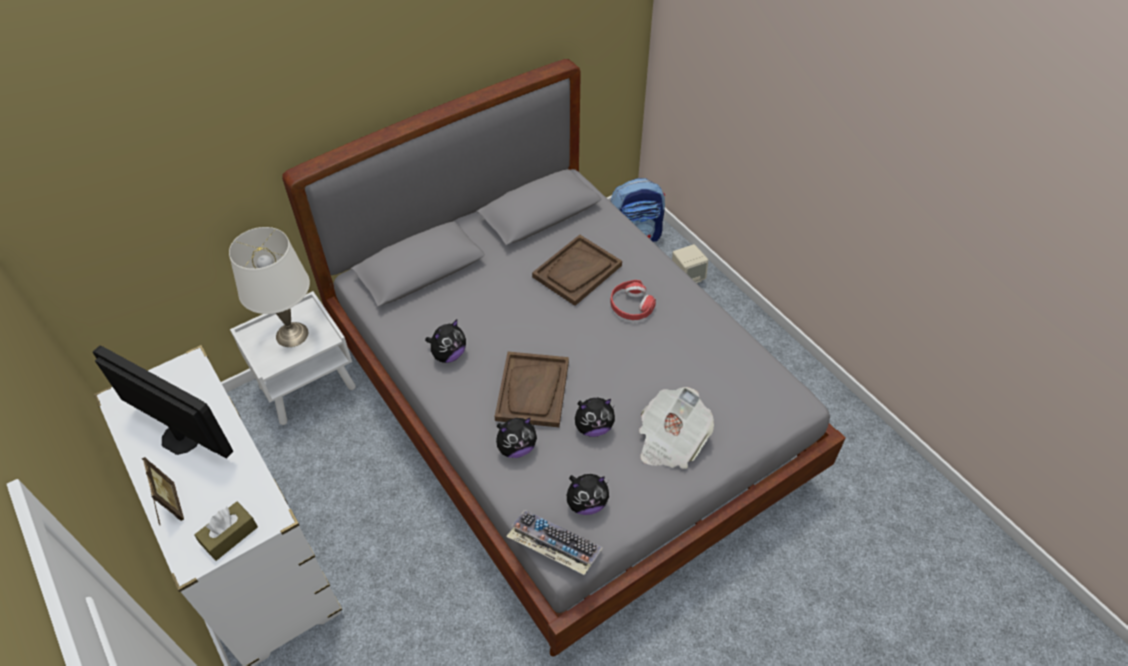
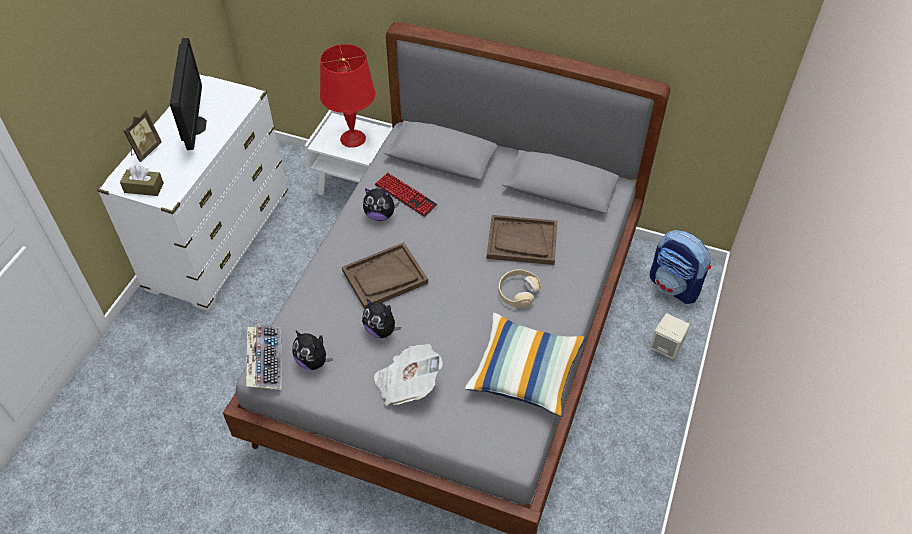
camera: 55 degrees right, 0 degrees up
(291, 335) = (352, 138): white table lamp -> red table lamp
(442, 322) = (405, 195): none -> keyboard
(516, 448) = (330, 296): plush toy -> none
(631, 306) = (518, 292): red headphones -> beige headphones
(719, 349) = (525, 372): none -> pillow

